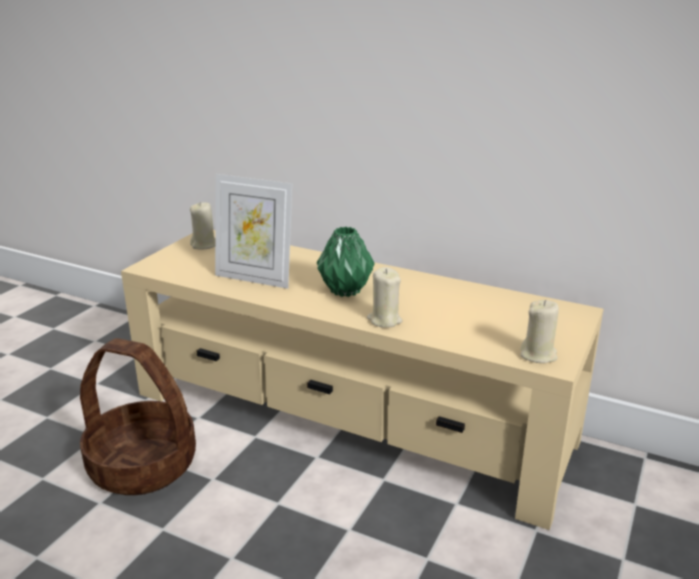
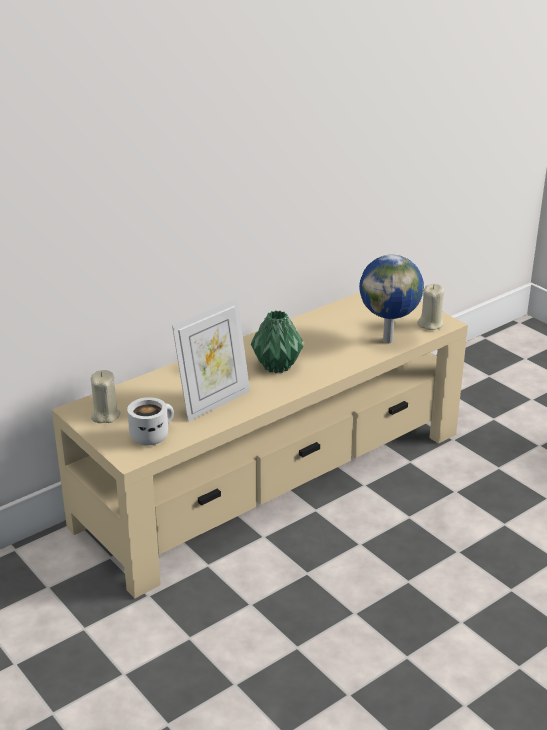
camera: 65 degrees left, 5 degrees up
(141, 466) = (260, 613): basket -> none
(185, 267) = (151, 435): none -> white mug
(384, 320) = (341, 363): beige candle -> none
(466, 336) = (388, 340): none -> globe

